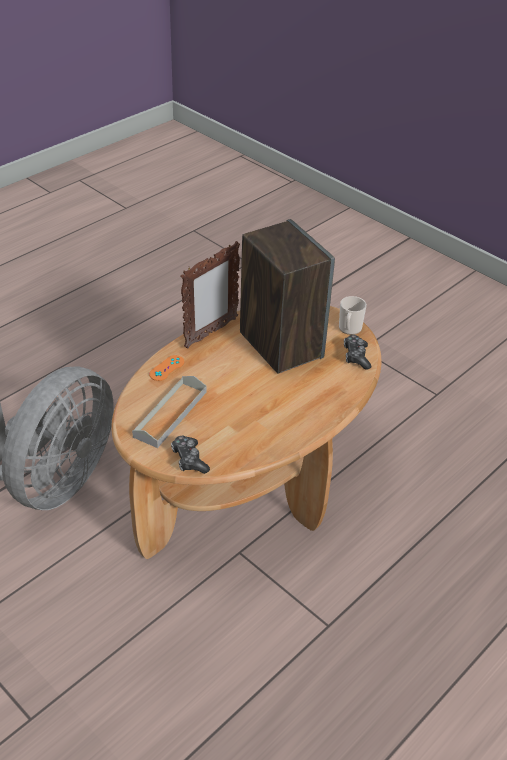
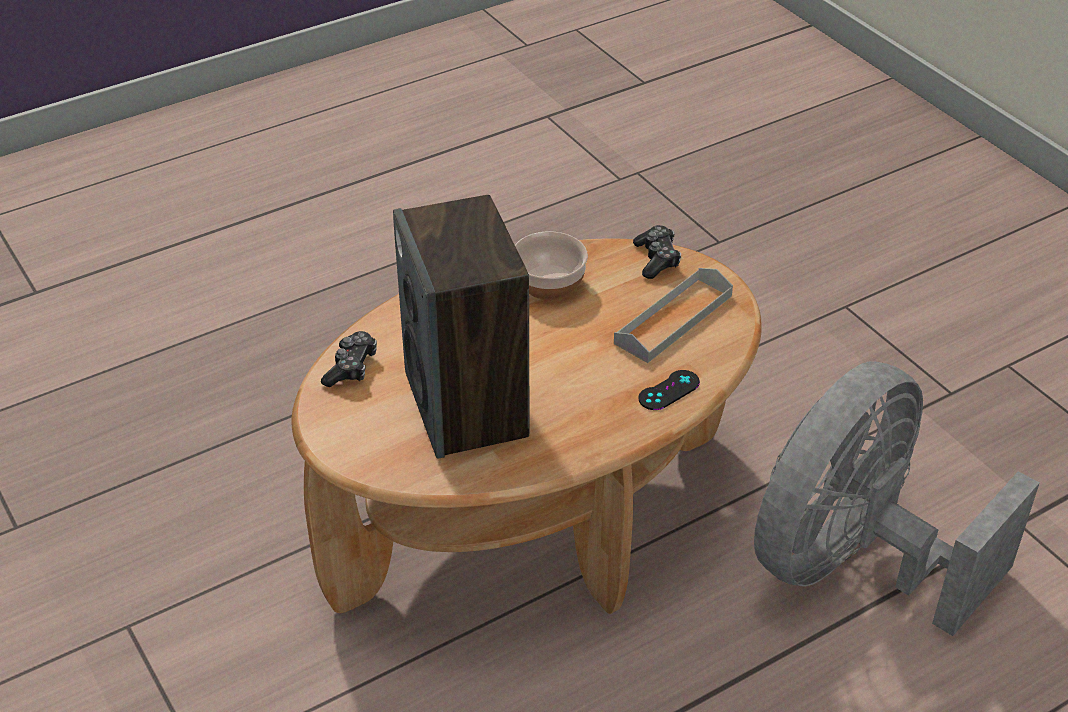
camera: 165 degrees left, 0 degrees up
(167, 368) = (669, 390): orange game controller -> black game controller
(210, 333) = (581, 445): picture frame -> none
(260, 429) = (548, 283): none -> bowl
(349, 329) = (332, 418): mug -> none

